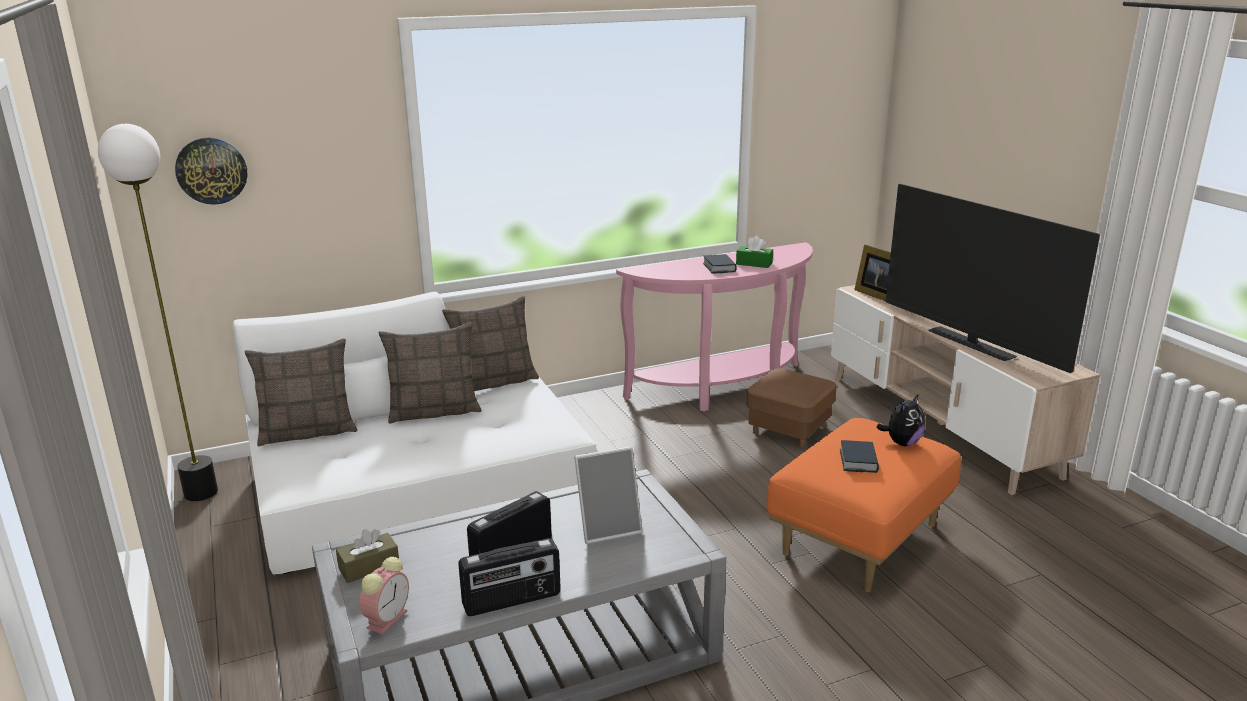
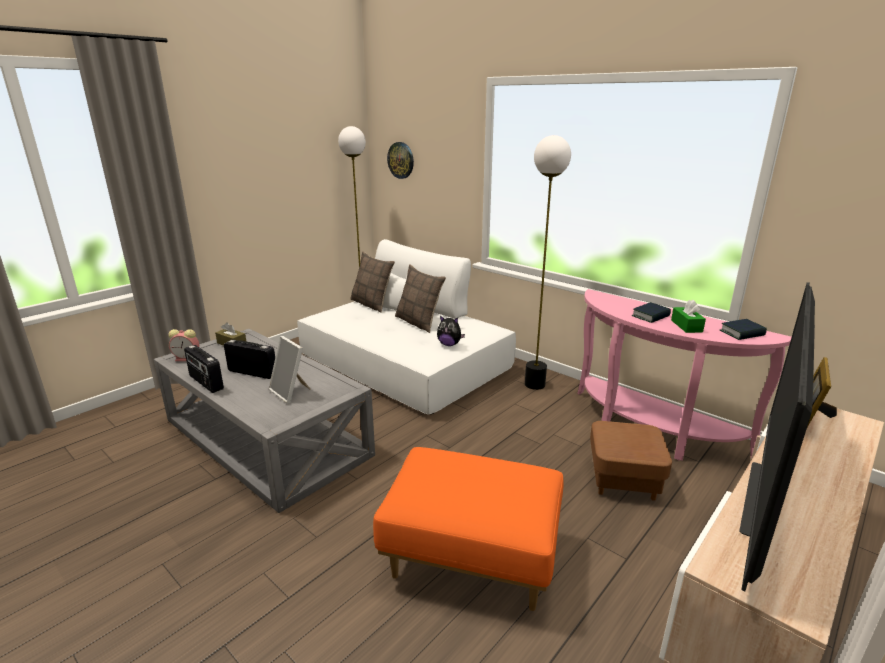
camera: 65 degrees right, 0 degrees up
(494, 382) = (472, 327): pillow -> none
(580, 416) = (535, 384): none -> floor lamp
(858, 461) = (454, 479): book -> book (742, 333)
(902, 443) = (512, 500): plush toy -> plush toy (449, 344)

